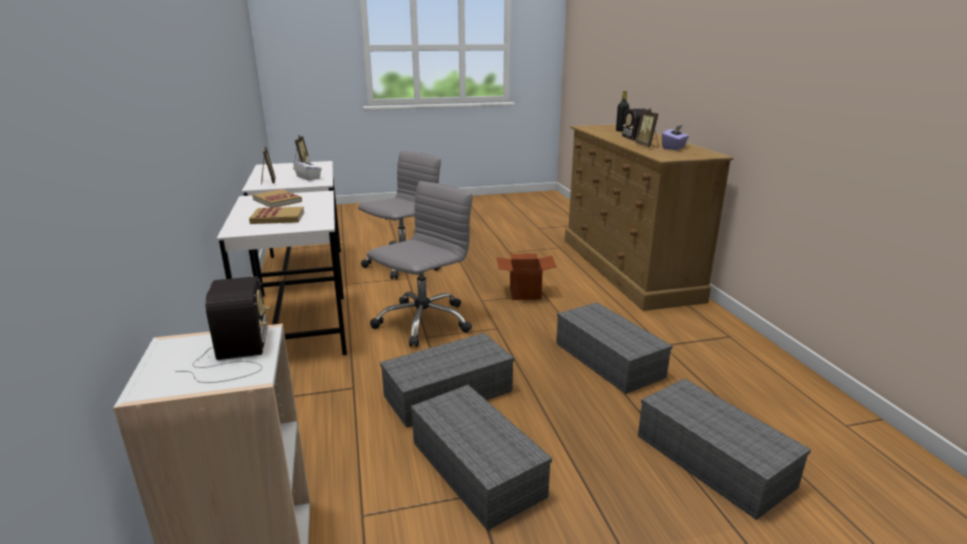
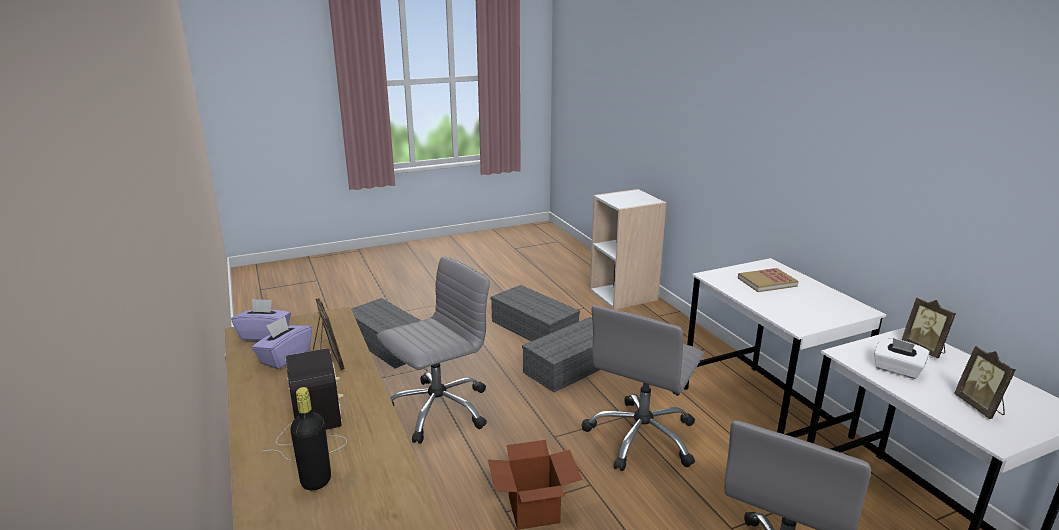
camera: 170 degrees right, 0 degrees up
(234, 354) = (621, 200): radio -> none
(277, 200) = (822, 308): book -> none
(606, 359) = (438, 409): grey storage box -> grey office chair
(700, 153) = (265, 335): none -> purple tissue box

